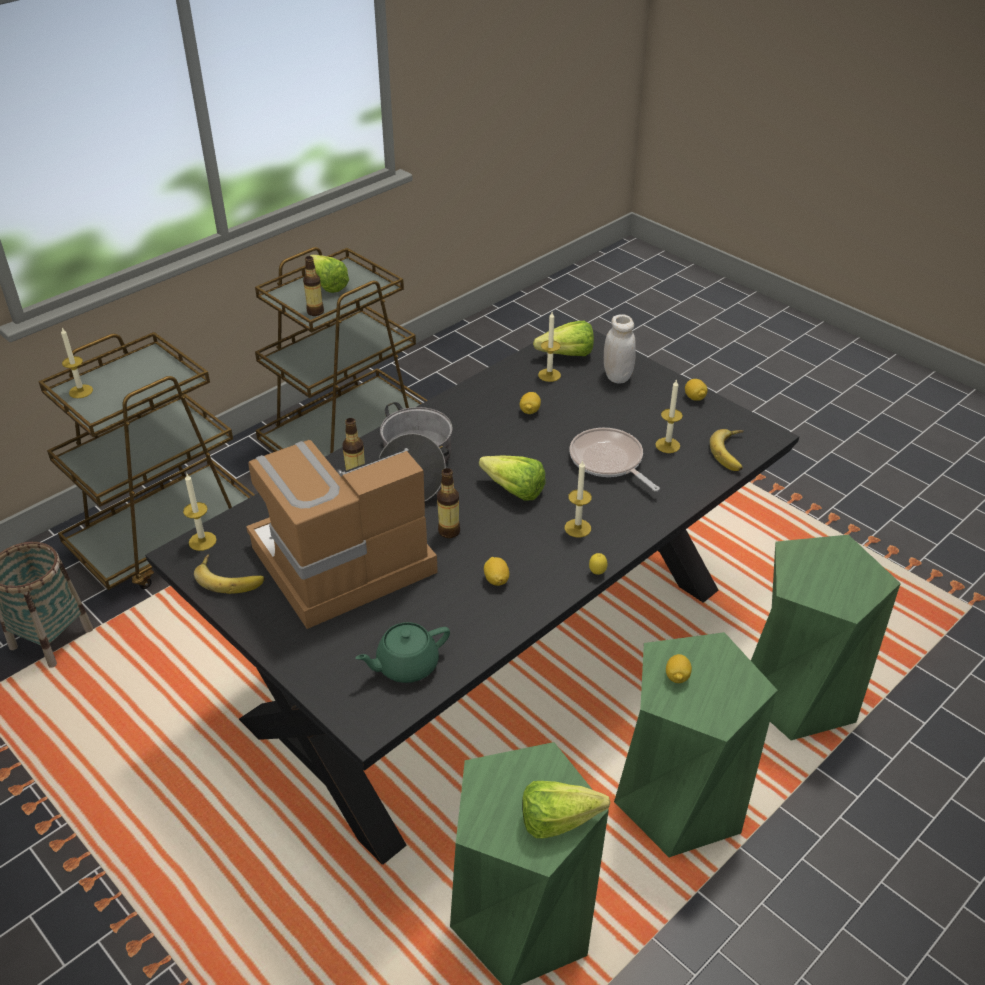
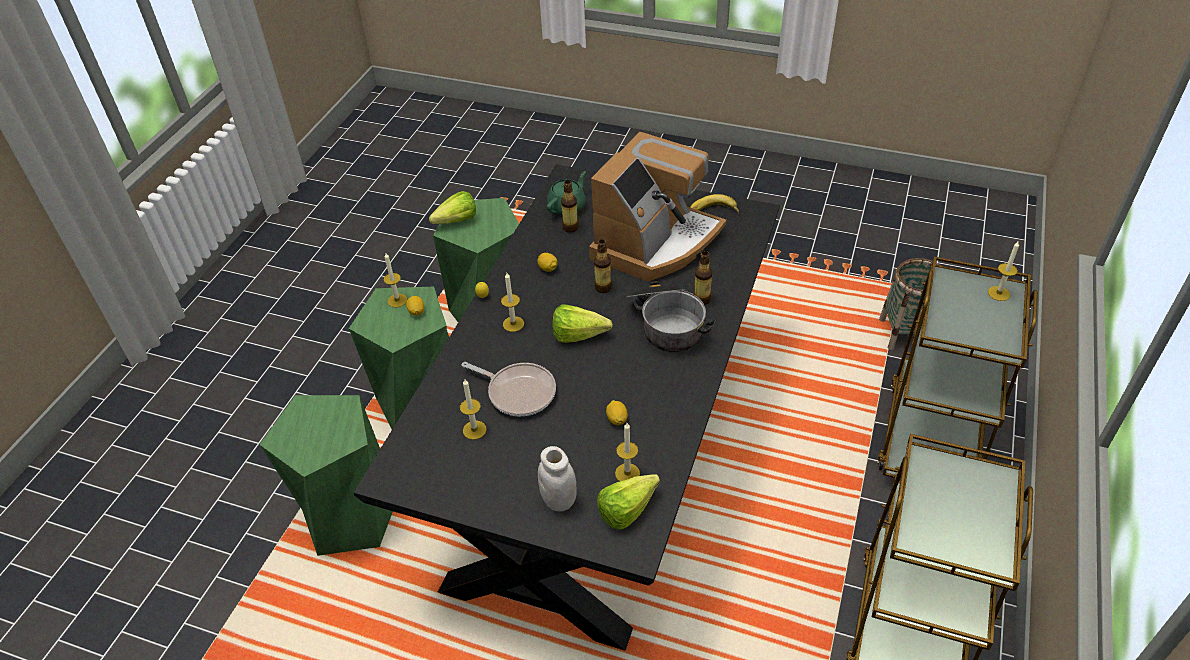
camera: 155 degrees right, 5 degrees up
(202, 541) = (755, 223): candle -> candle (397, 300)
(315, 312) = (935, 470): bottle -> bottle (570, 228)
(326, 283) = (977, 522): lettuce -> none
(694, 398) = (469, 502): lemon -> none
(733, 453) = (412, 444): banana -> none

